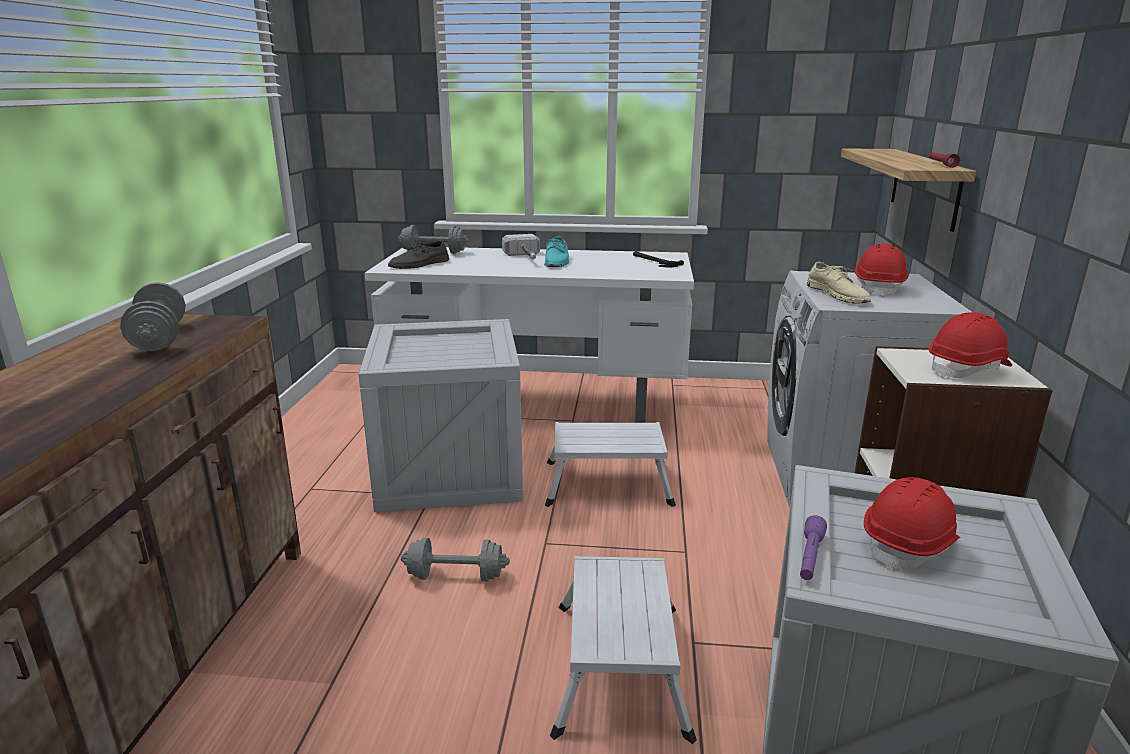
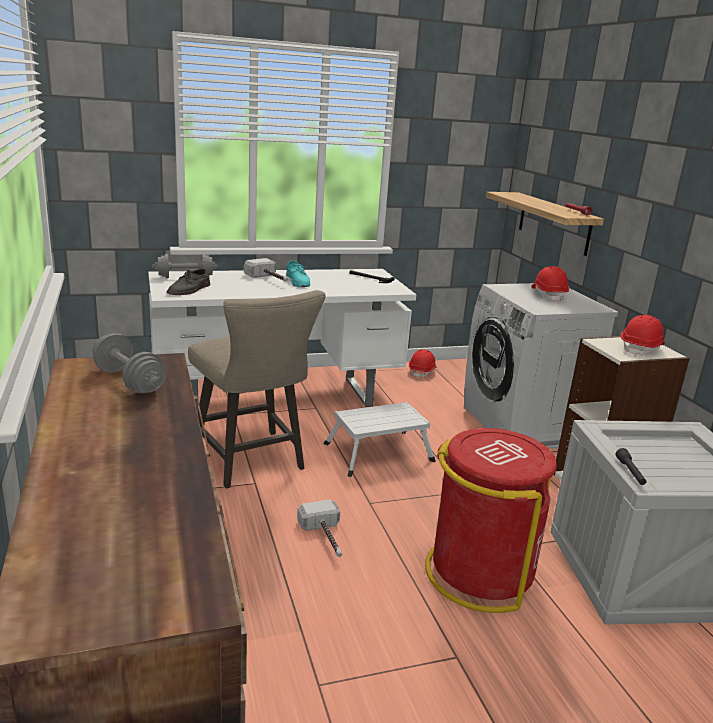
camera: 25 degrees left, 0 degrees up
(447, 472) = (252, 463): crate -> beige stool
(456, 576) = (326, 538): grey dumbbell -> hammer
(619, 667) = (479, 573): white step ladder -> red trash can
(810, 557) = (630, 472): purple flashlight -> black flashlight
(838, 294) = (532, 302): beige shoe -> none
(909, 545) = (662, 457): red hard hat -> red hard hat (422, 372)

